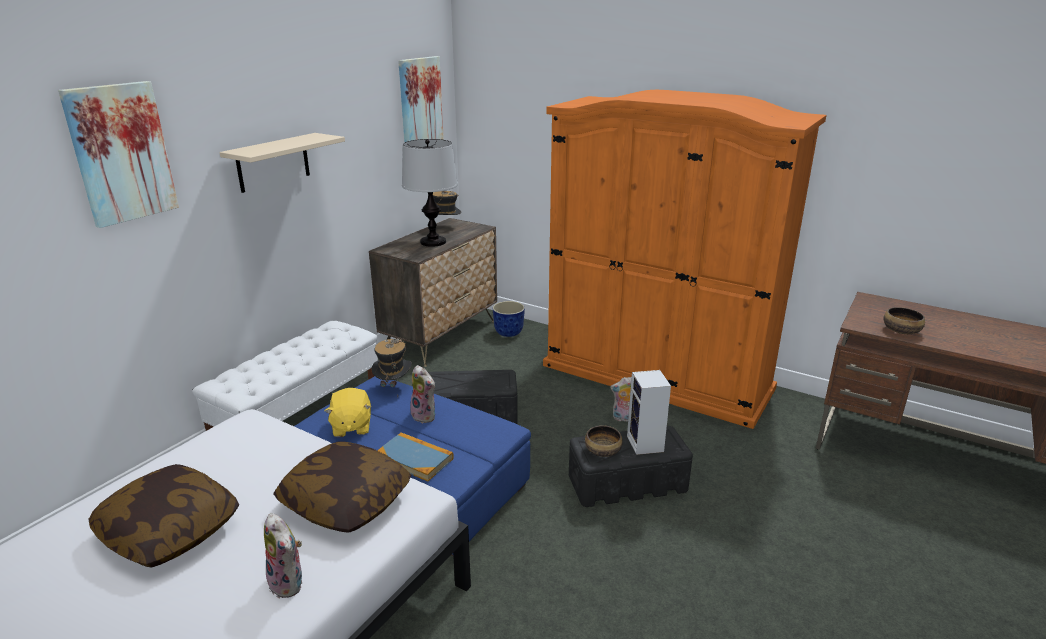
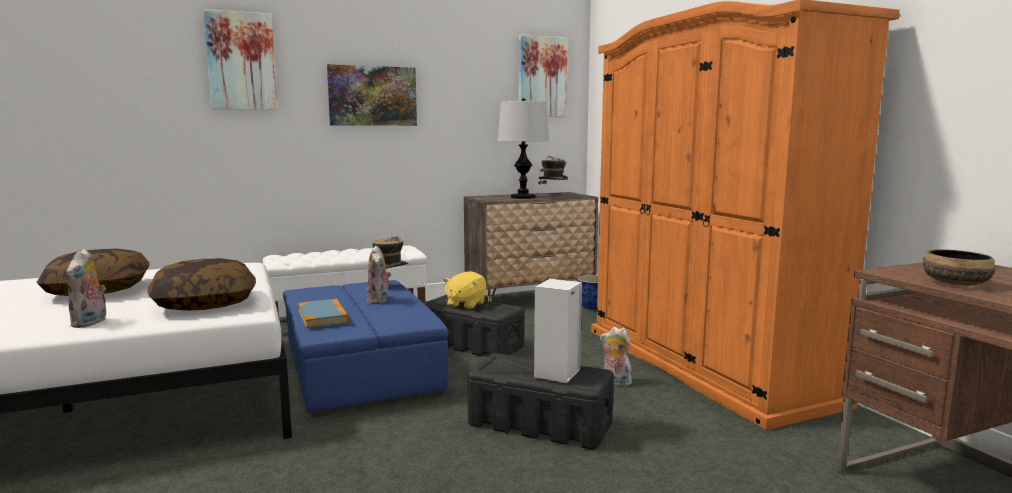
camera: 35 degrees right, 15 degrees down
(273, 162) = (372, 96): beige shelf -> picture
(351, 427) = (319, 295): yellow plush toy -> yellow plush toy (465, 304)
(603, 450) = (506, 366): bowl -> none

